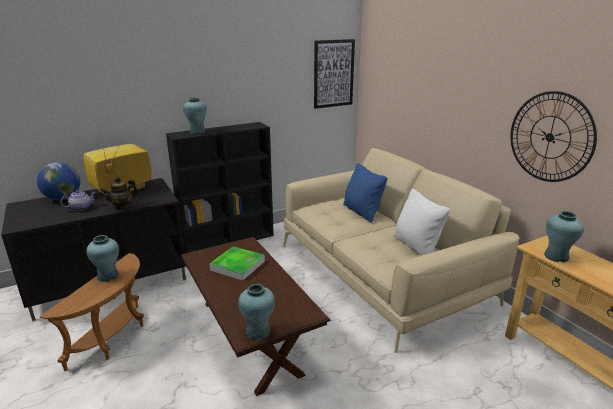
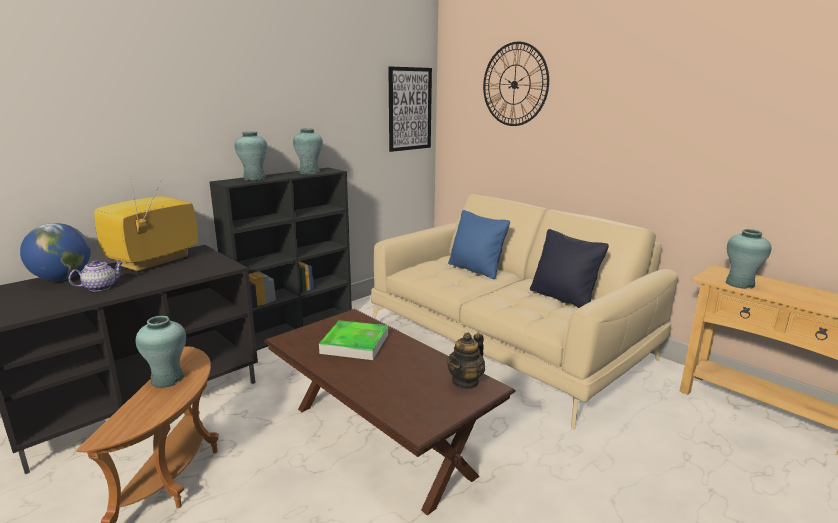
camera: 15 degrees left, 5 degrees down
(122, 207) = (167, 281): teapot -> teapot (466, 382)
(257, 332) = (433, 418): turquoise vase -> turquoise vase (309, 172)
(416, 246) = (563, 298): white pillow -> black pillow
(550, 137) = (704, 153): wall clock -> wall clock (514, 84)

